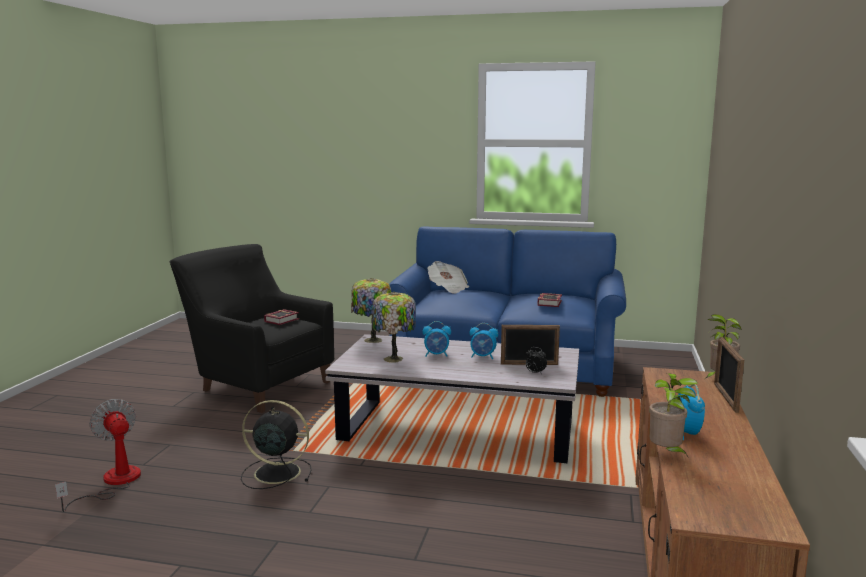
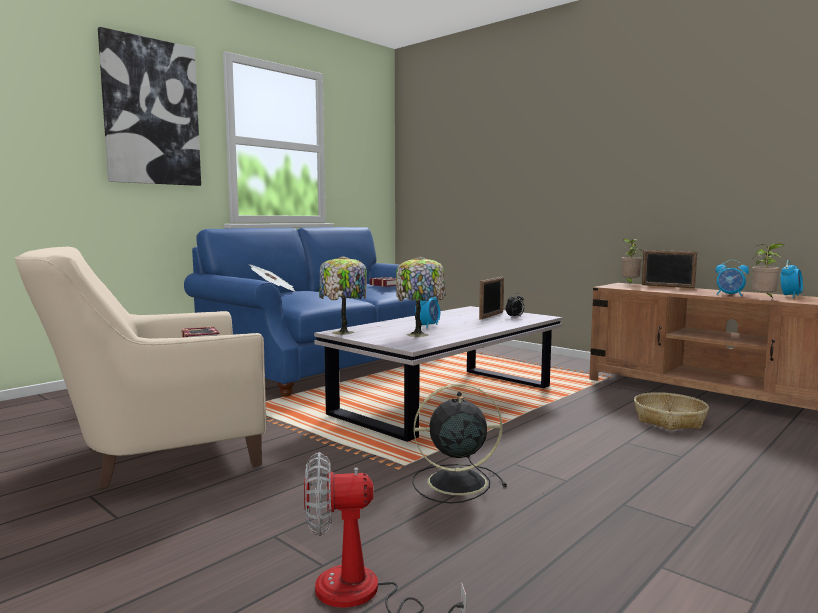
camera: 60 degrees left, 5 degrees down
(255, 385) = (155, 455): black armchair -> beige armchair
(275, 473) = (454, 482): black fan -> black fan turned 45 degrees clockwise
(410, 127) = (151, 112): none -> picture
(483, 357) = (455, 319): alarm clock -> alarm clock (790, 296)
(530, 544) = (669, 420): none -> basket

